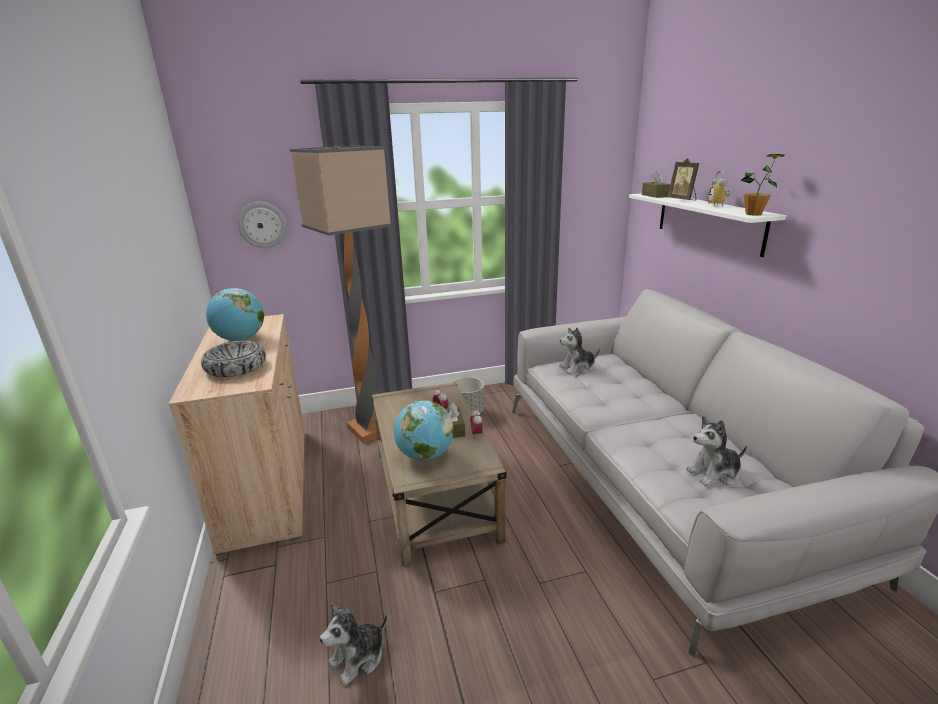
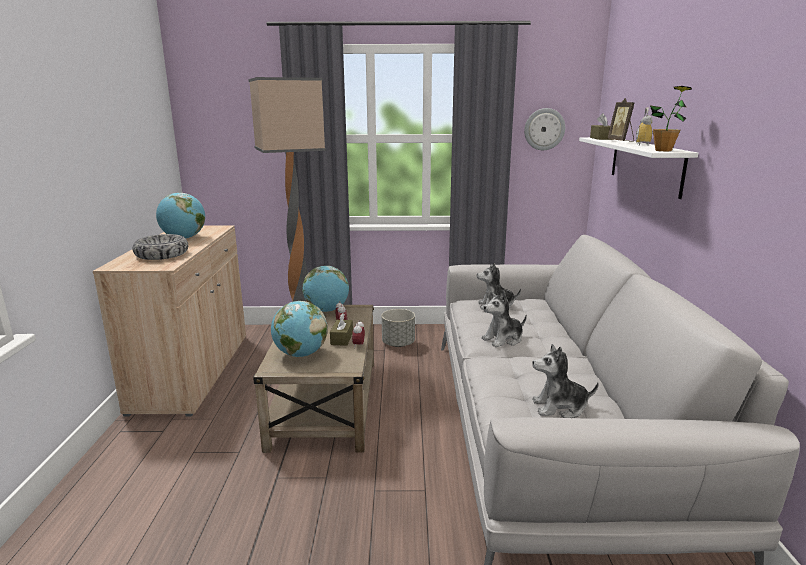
camera: 15 degrees right, 5 degrees down
(262, 225) = (230, 147): wall clock -> wall clock (544, 129)
(358, 658) = (184, 511): plush toy -> plush toy (503, 339)
(414, 396) = (327, 310): none -> globe

